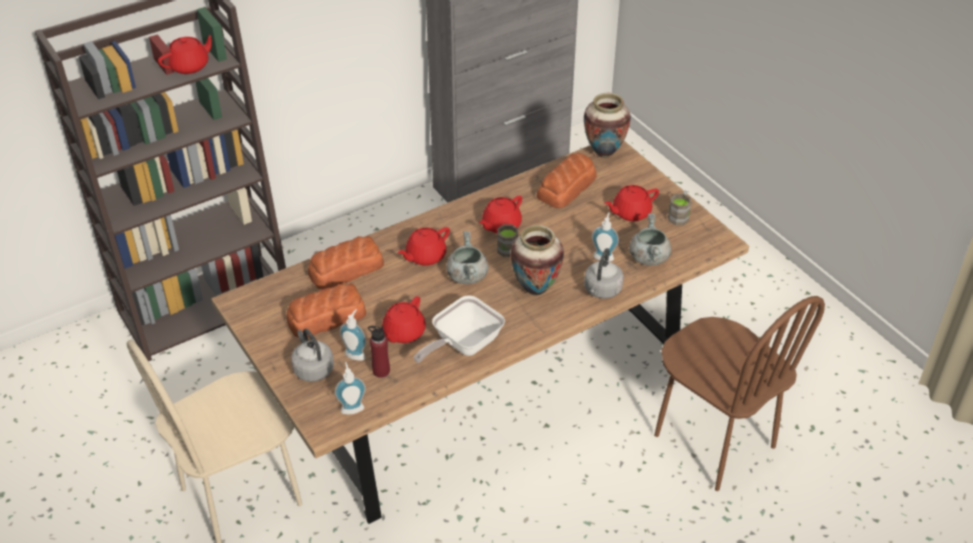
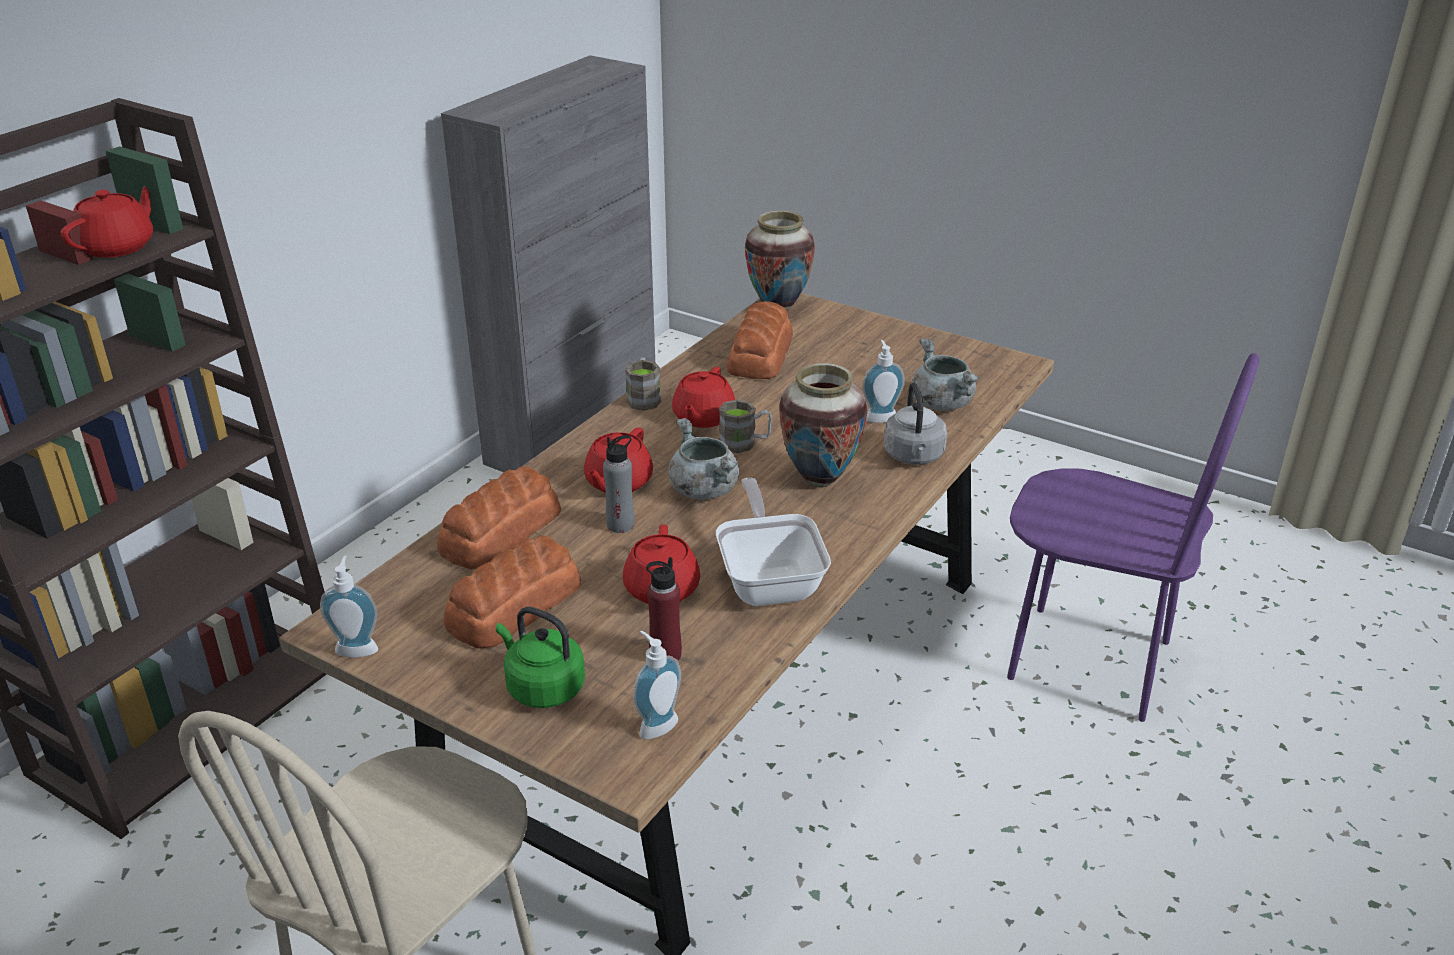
camera: 25 degrees left, 10 degrees down
(312, 368) = (542, 687): grey kettle -> green kettle
(356, 353) = (604, 642): soap dispenser -> soap dispenser (358, 647)
(409, 285) = (620, 525): none -> grey bottle
(462, 345) = (769, 580): frying pan -> frying pan turned 150 degrees clockwise
(630, 212) = (871, 361): red teapot -> none
(679, 215) = (937, 349): brown mug -> brown mug (643, 398)
(713, 441) = (1089, 661): brown chair -> purple chair

